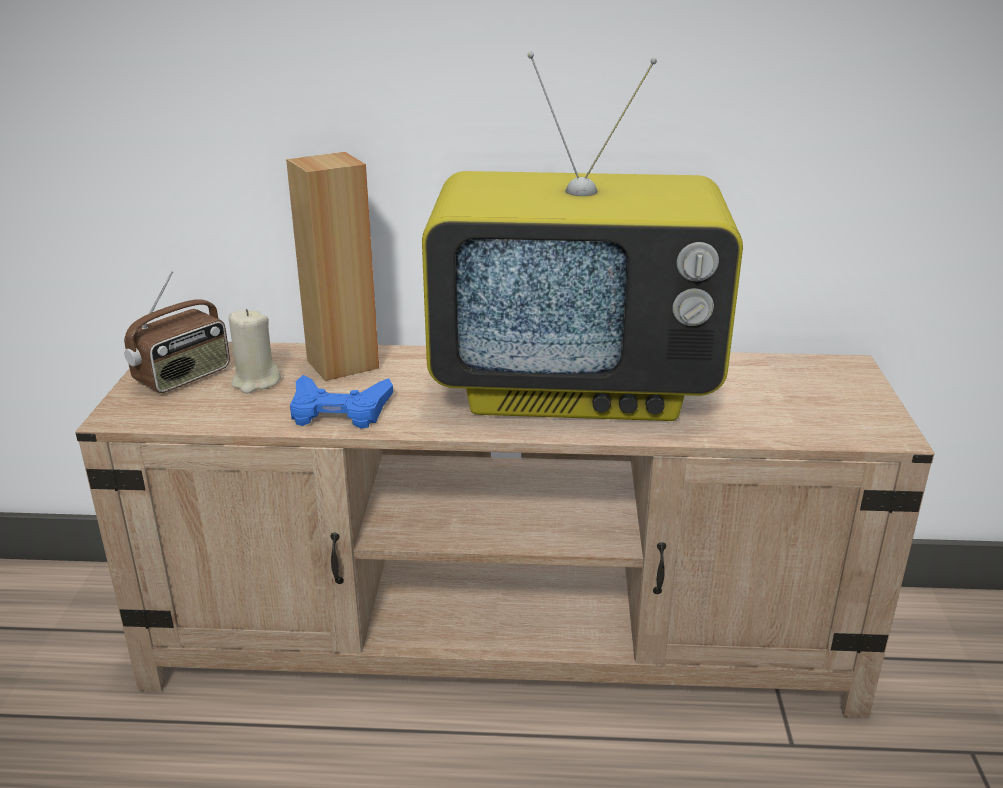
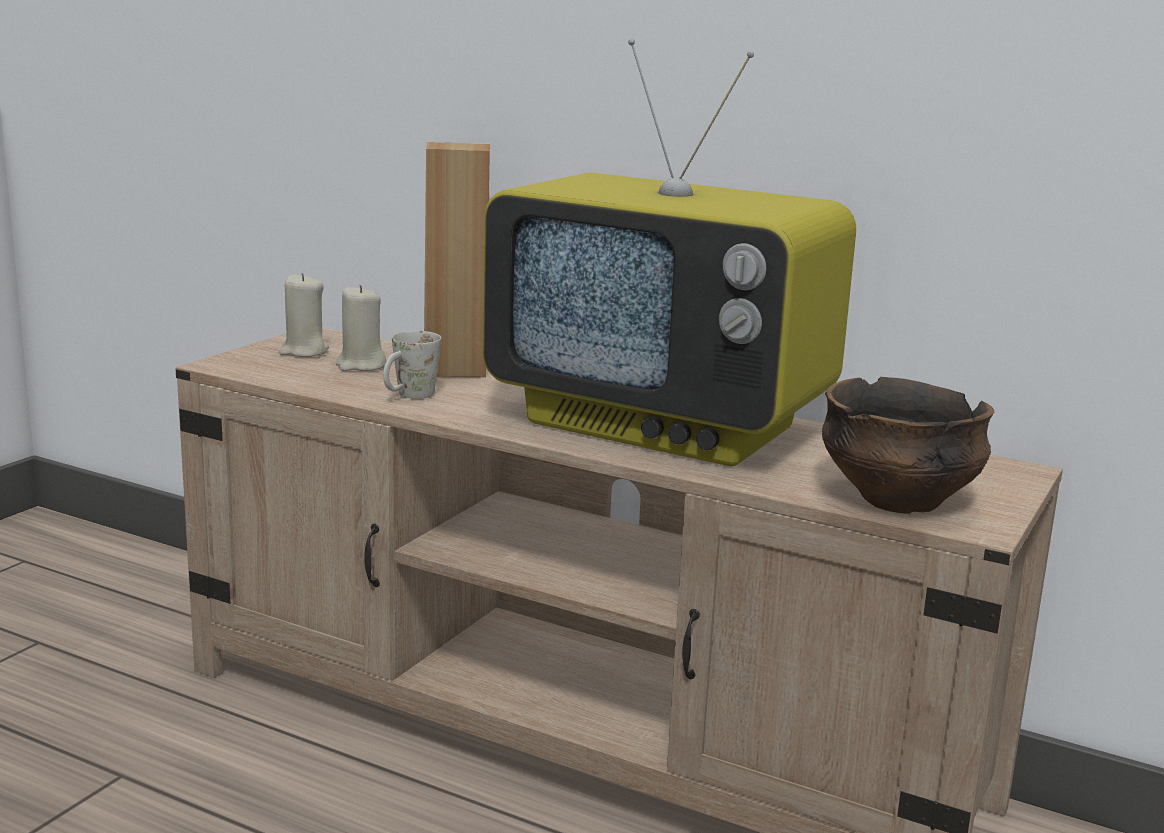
camera: 25 degrees right, 10 degrees down
(184, 377) = (304, 351): radio -> beige candle
(339, 410) = (409, 396): blue game controller -> white mug
(815, 421) = (899, 499): none -> bowl

